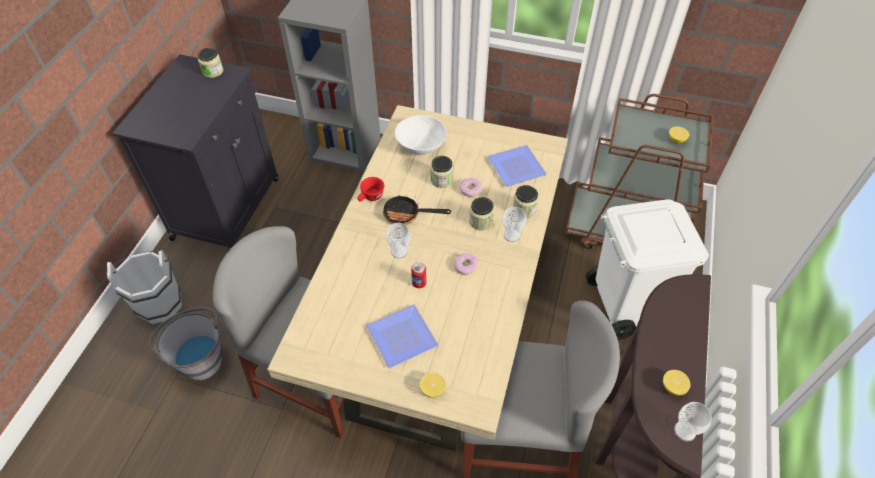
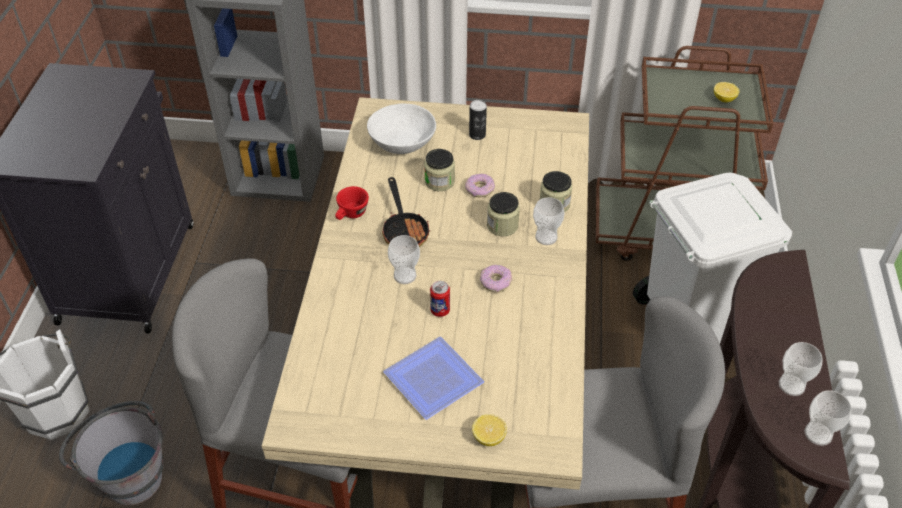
camera: 10 degrees left, 5 degrees down
(213, 71) = (102, 79): jar -> none
(407, 215) = (404, 230): frying pan -> frying pan turned 105 degrees counterclockwise
(478, 146) = (477, 135): none -> can
(515, 169) = (531, 157): plate -> none
(673, 387) = (791, 385): lemon -> cup

